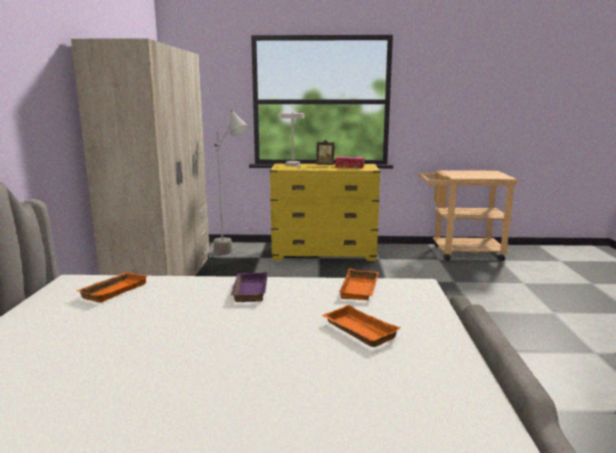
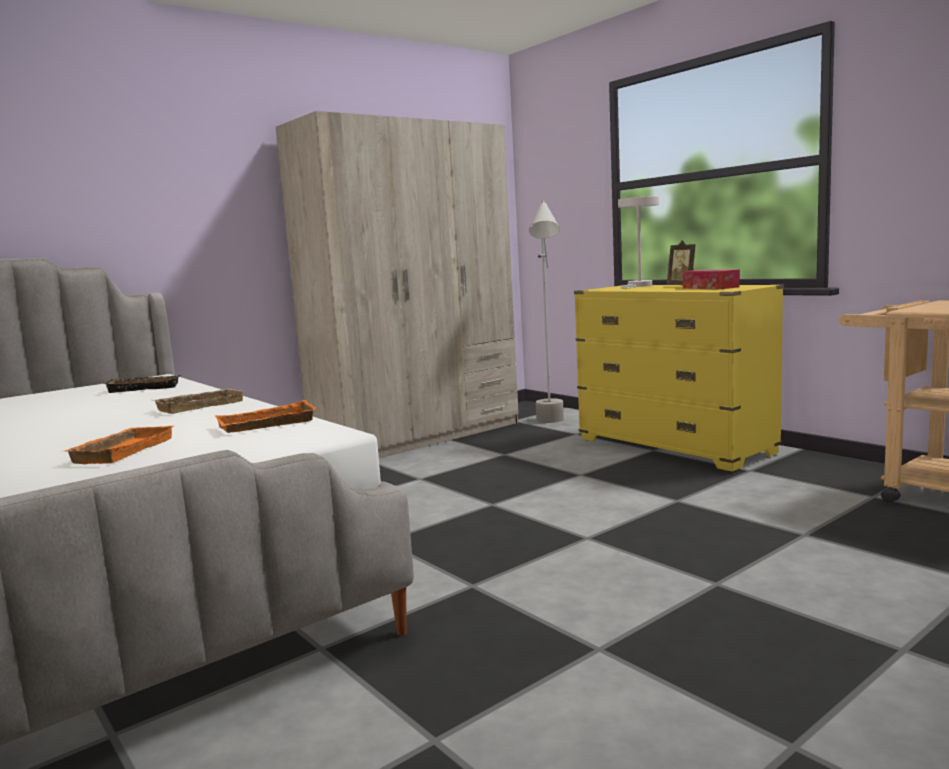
camera: 50 degrees right, 5 degrees down
(113, 290) = (146, 388): orange tray -> black tray
(248, 290) = (200, 405): purple tray -> beige tray

